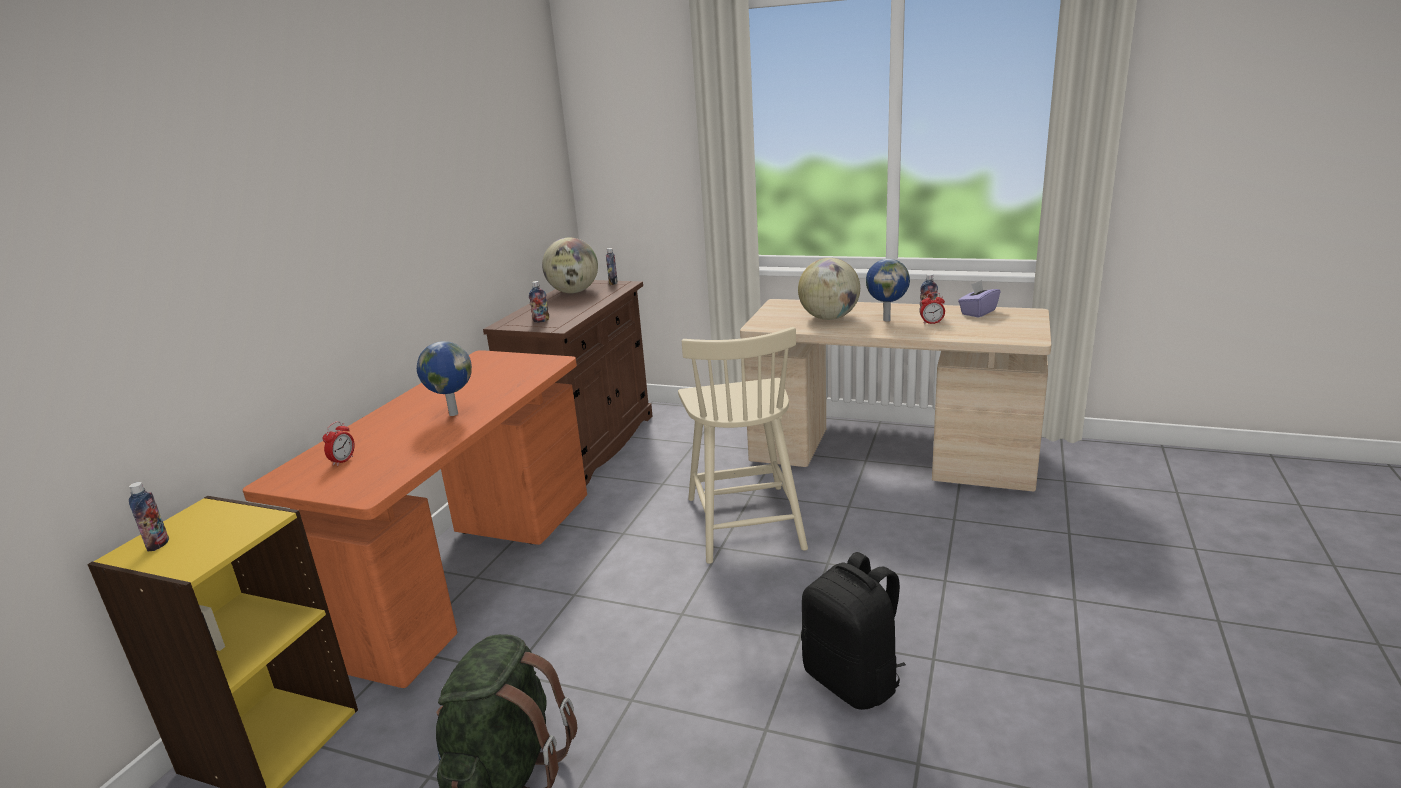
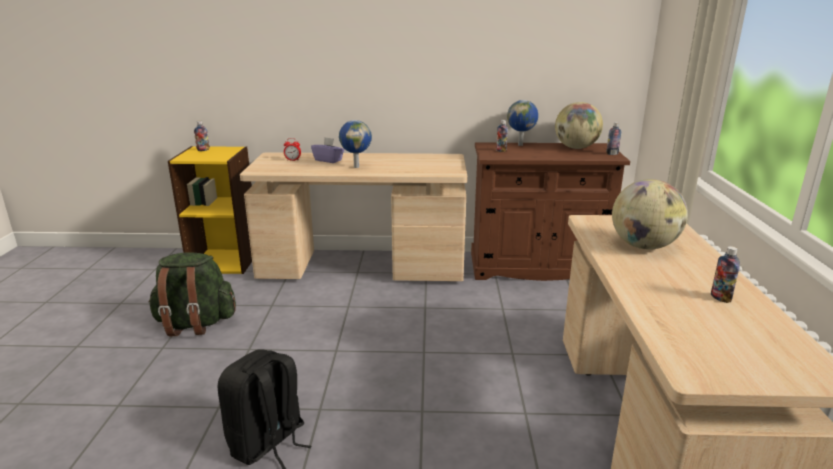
camera: 70 degrees right, 0 degrees up
(467, 571) = (362, 268): orange desk -> beige desk
(744, 521) = (467, 356): beige chair -> none
(887, 320) = (671, 275): globe -> globe (521, 145)
(932, 323) = (688, 302): alarm clock -> none
(978, 312) = (773, 332): purple tissue box -> purple tissue box (328, 160)

